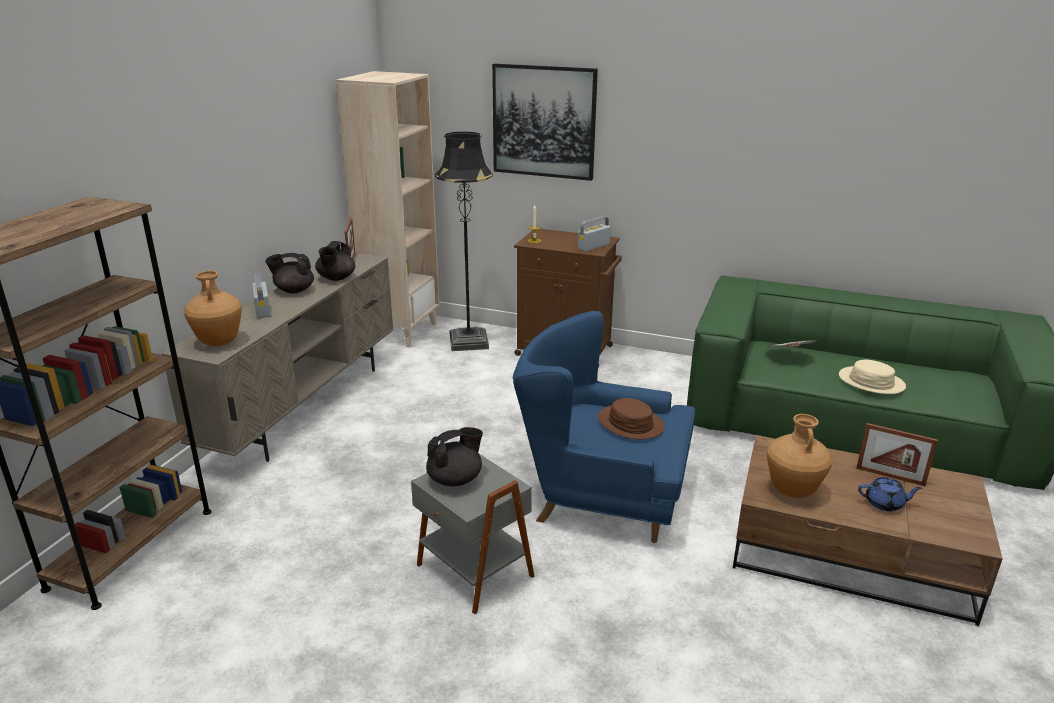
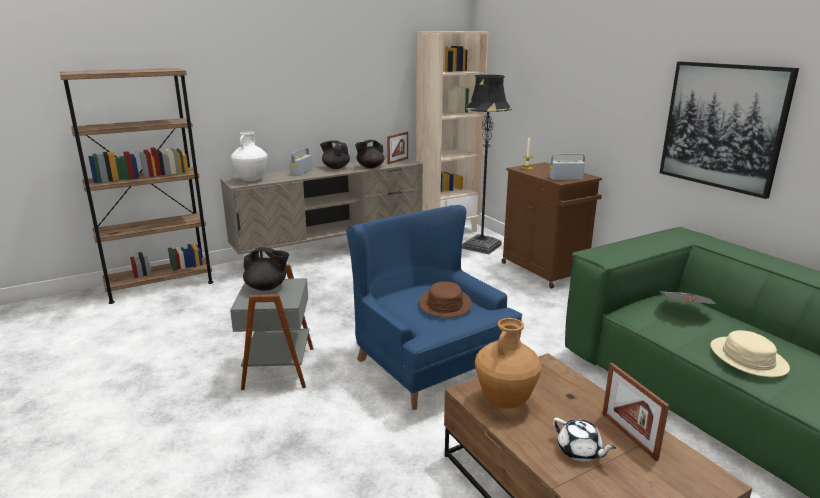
camera: 40 degrees right, 5 degrees down
(219, 342) = (251, 180): brown vase -> white vase
(544, 122) = (560, 70): picture -> picture (722, 126)
(885, 504) = (579, 451): blue teapot -> white teapot

